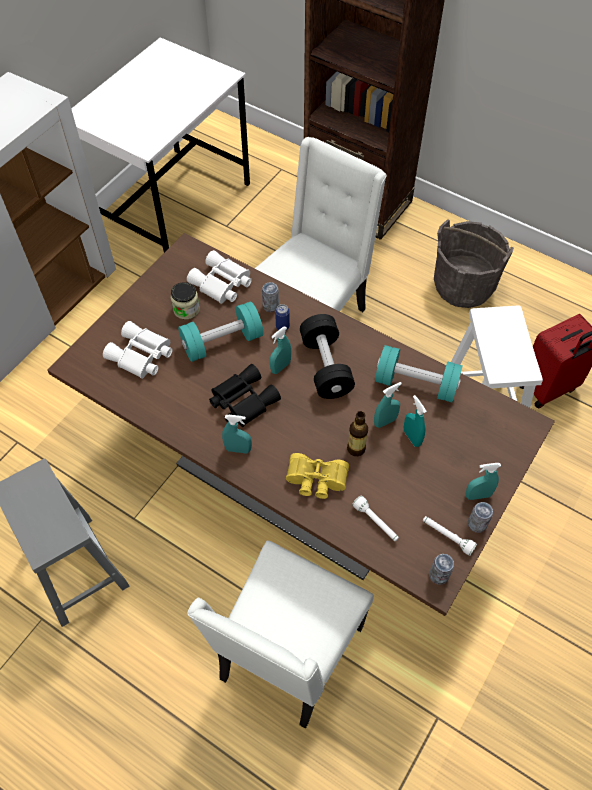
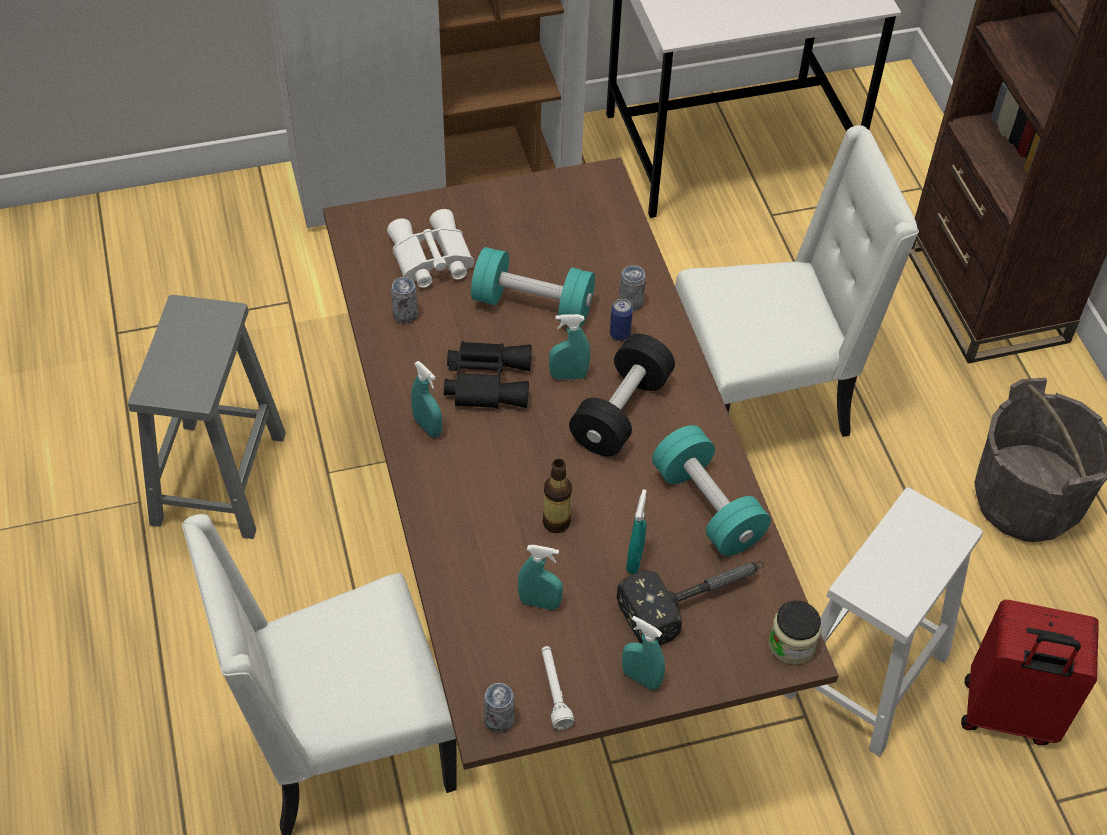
camera: 40 degrees right, 5 degrees down
(186, 309) = (531, 243): jar -> jar (792, 644)
(221, 284) = (600, 241): white binoculars -> none
(316, 481) = (473, 522): yellow binoculars -> none
(376, 522) = (491, 613): white flashlight -> none
(385, 421) = (623, 519): turquoise spray bottle -> turquoise spray bottle (539, 603)
(460, 435) = (696, 600): none -> hammer
(477, 524) = (604, 706): can -> can (405, 315)

